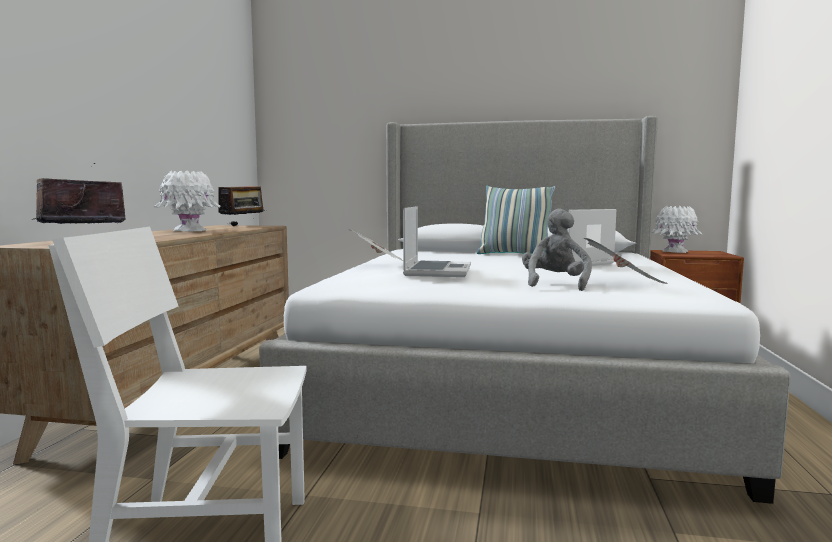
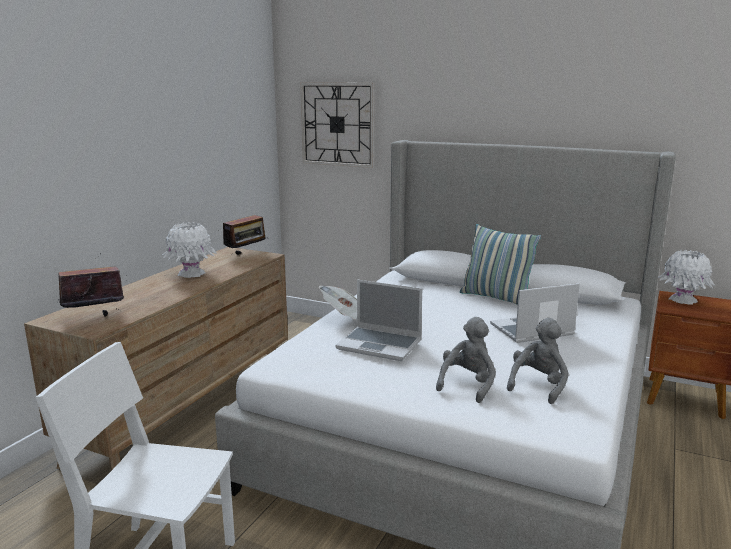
camera: 15 degrees right, 10 degrees up
(324, 115) = (337, 124): none -> wall clock
(437, 271) = (380, 345): laptop -> laptop turned 90 degrees clockwise
(623, 282) = (538, 385): newspaper -> grey plush toy

